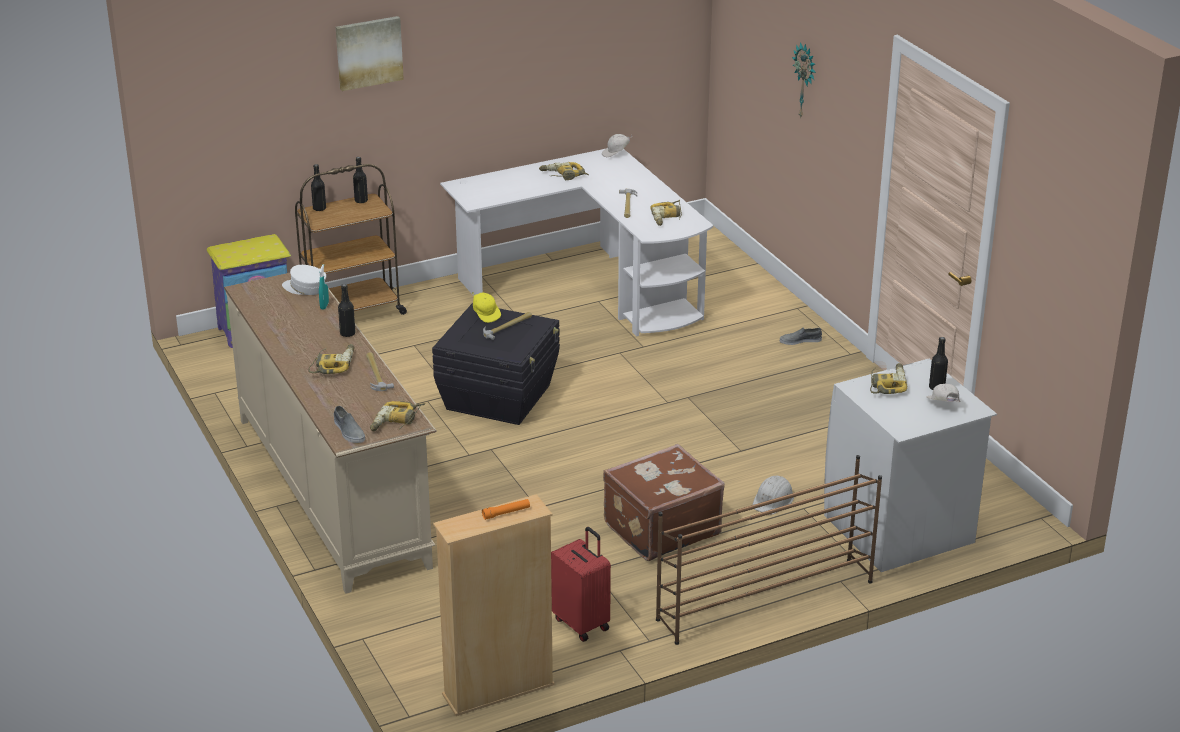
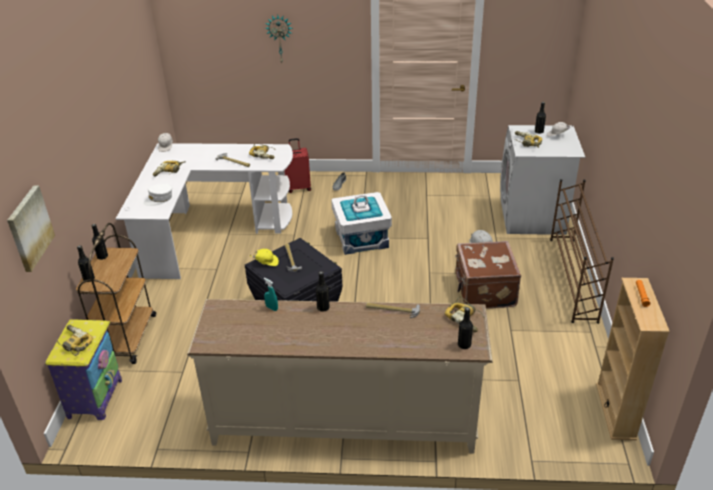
camera: 60 degrees left, 5 degrees up
(305, 288) = (235, 310): white cap -> white cap (159, 199)
(333, 364) = (362, 327): power drill -> power drill (74, 343)
(348, 431) = (464, 345): grey shoe -> black bottle
(368, 52) = (63, 140): picture -> picture (29, 228)
(582, 623) = (562, 352): red suitcase -> red suitcase (298, 187)
(687, 398) = (361, 238): none -> white storage box

